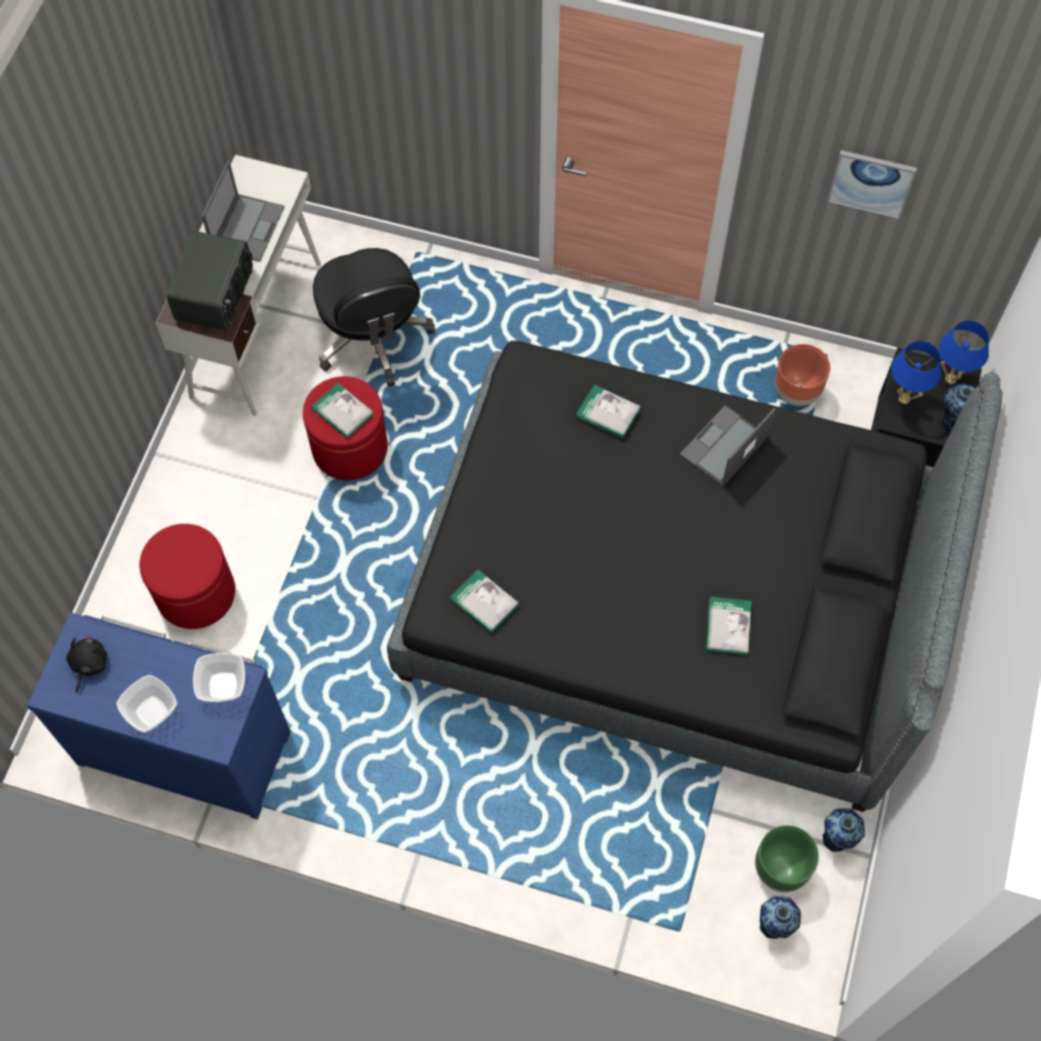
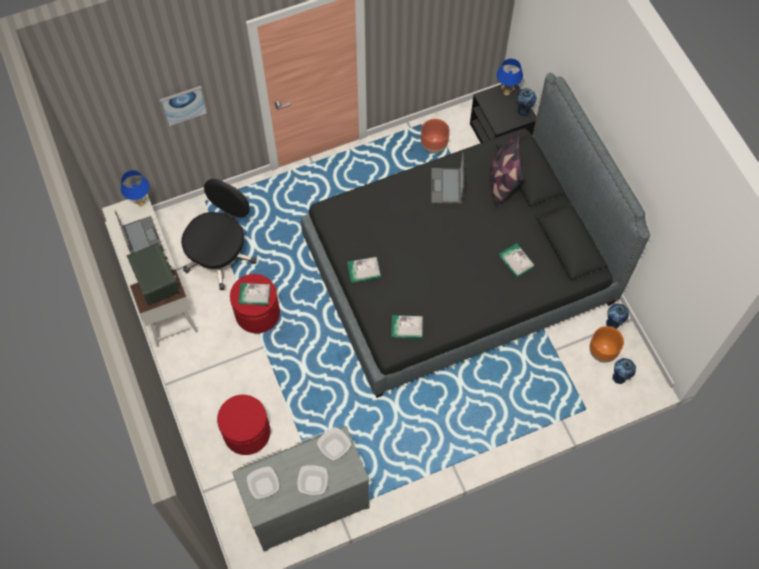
camera: 40 degrees left, 0 degrees up
(88, 664) = (264, 487): black plush toy -> bowl
(185, 742) = (305, 501): blue dresser -> grey dresser
(373, 337) = (221, 255): black office chair -> black office chair turned 90 degrees counterclockwise
(607, 413) = (385, 207): book -> book (364, 270)
(779, 869) = (602, 352): green planter -> orange planter
(812, 500) = (502, 183): none -> pillow
(871, 182) = (431, 24): picture -> picture (183, 105)
(904, 399) = (495, 114): blue table lamp -> blue table lamp (141, 203)

